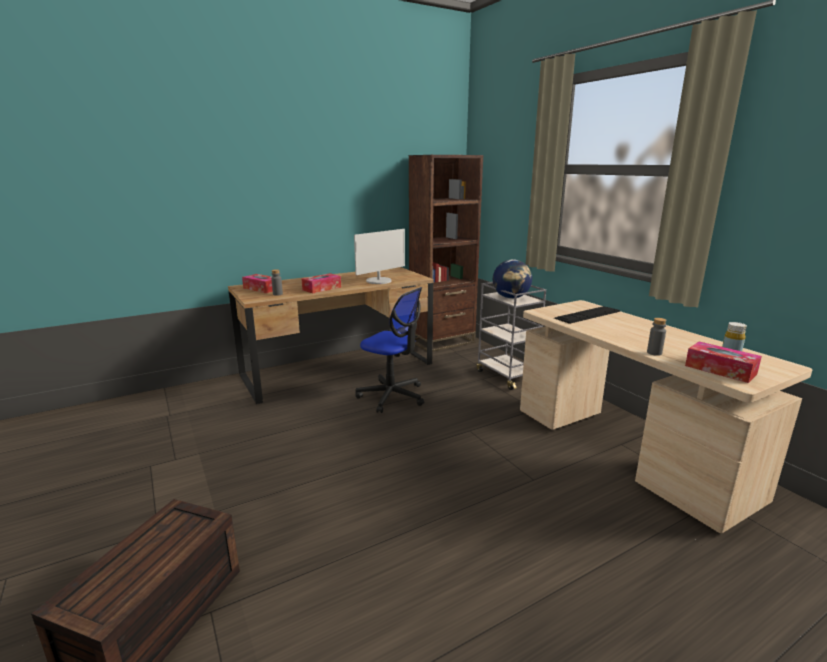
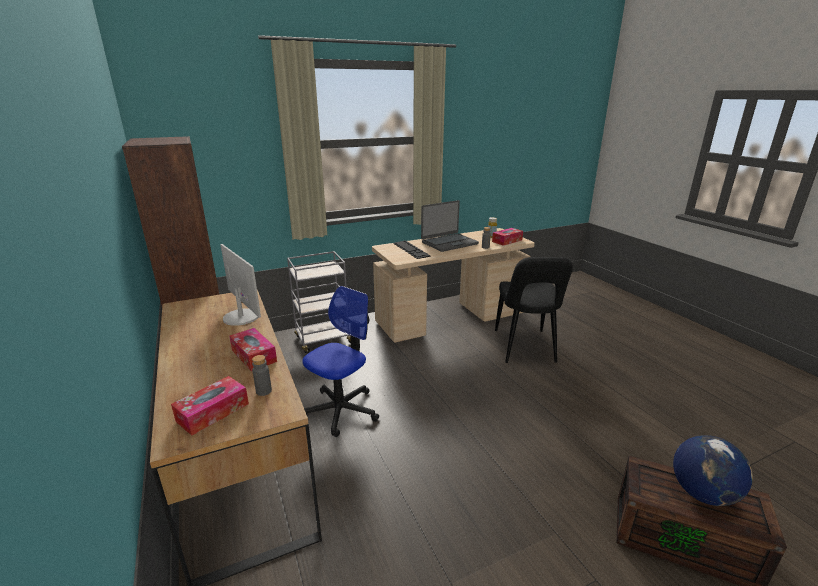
camera: 85 degrees left, 5 degrees up
(511, 298) = (318, 270): globe -> globe (702, 493)
(576, 526) = (525, 348): none -> black chair
(644, 332) = (449, 243): none -> laptop

